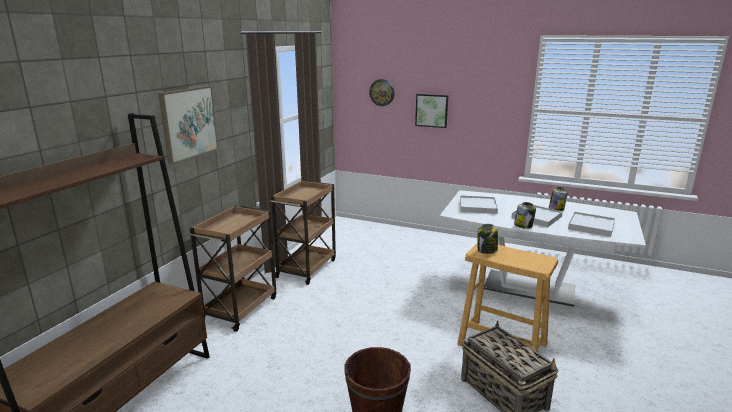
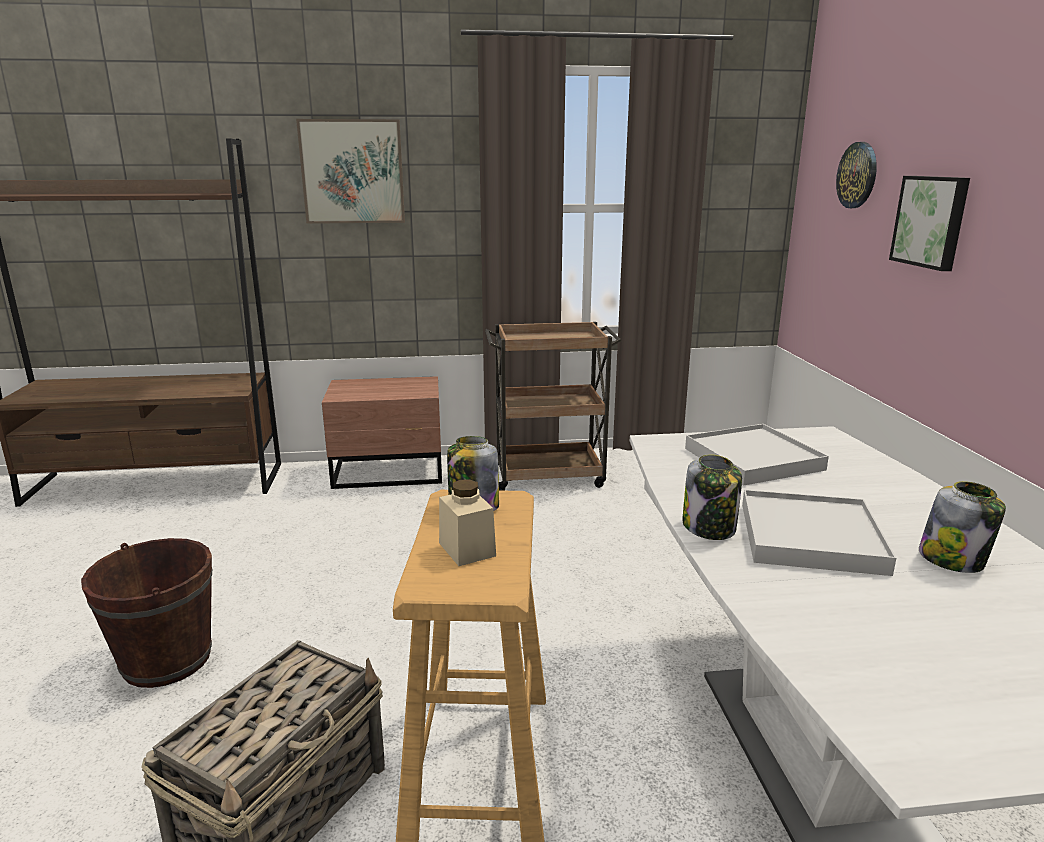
camera: 60 degrees right, 0 degrees up
(240, 308) = (390, 473): brown cart -> brown nightstand
(519, 258) = (467, 549): none -> beige jar
(591, 226) = (898, 642): white tray -> none

